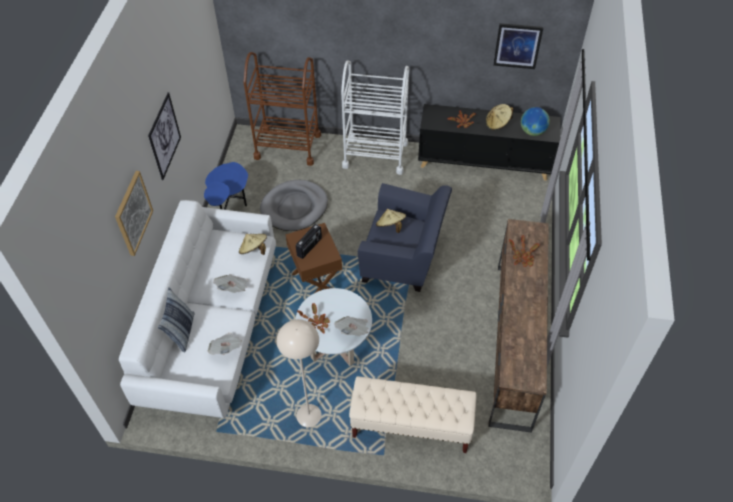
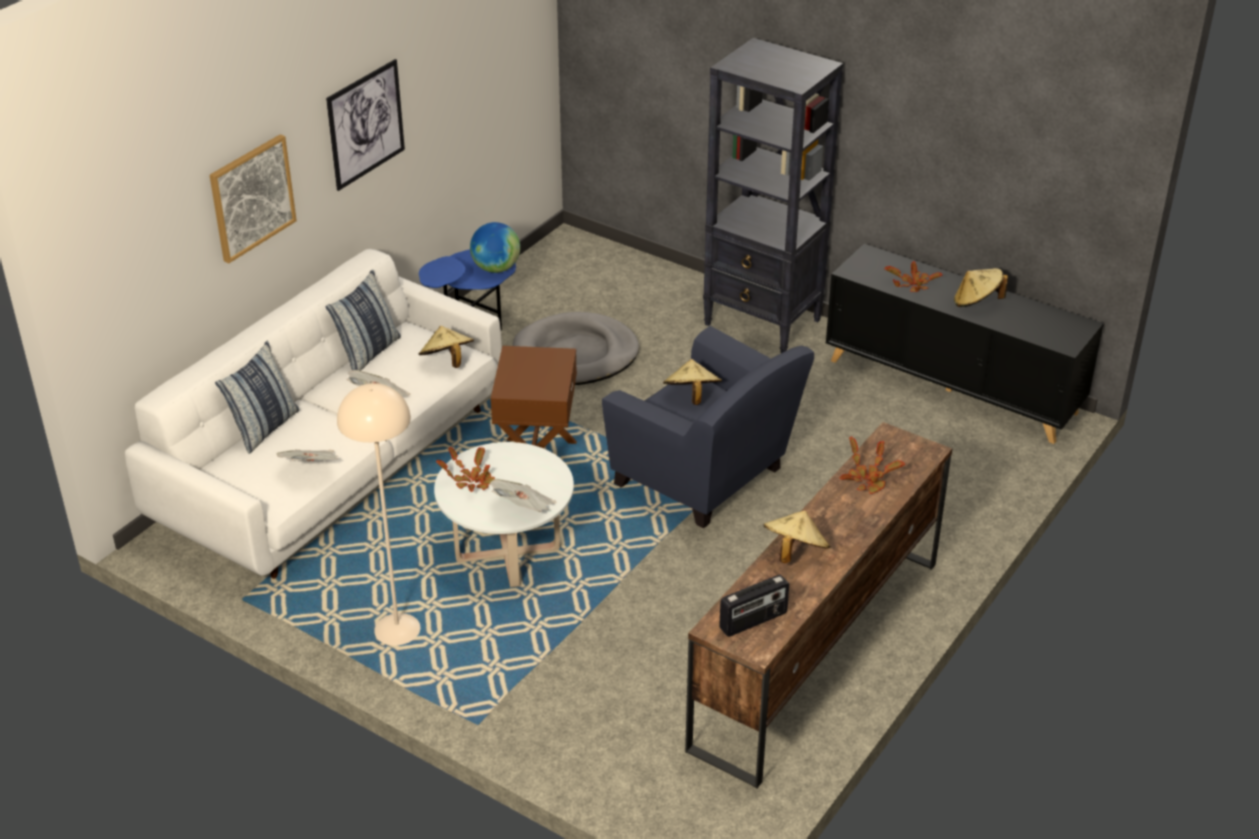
camera: 25 degrees right, 15 degrees down
(207, 259) = (368, 353): none -> pillow
(287, 146) = (624, 272): brown cart -> none
(309, 247) = (527, 372): radio -> radio (753, 621)
(375, 155) = (763, 323): white cart -> black bookcase
(411, 426) = (552, 703): beige bench -> none
(517, 46) = (1027, 153): picture -> none
(517, 316) = (794, 552): none -> beige hat
(532, 131) = (1033, 329): globe -> globe (496, 268)

